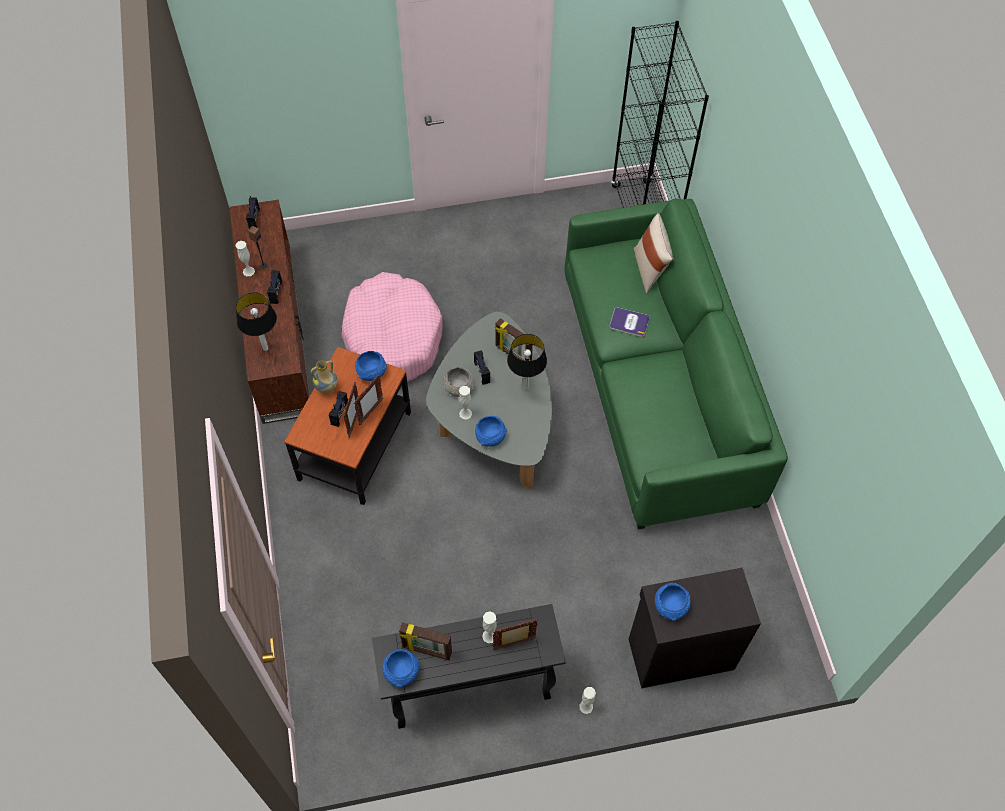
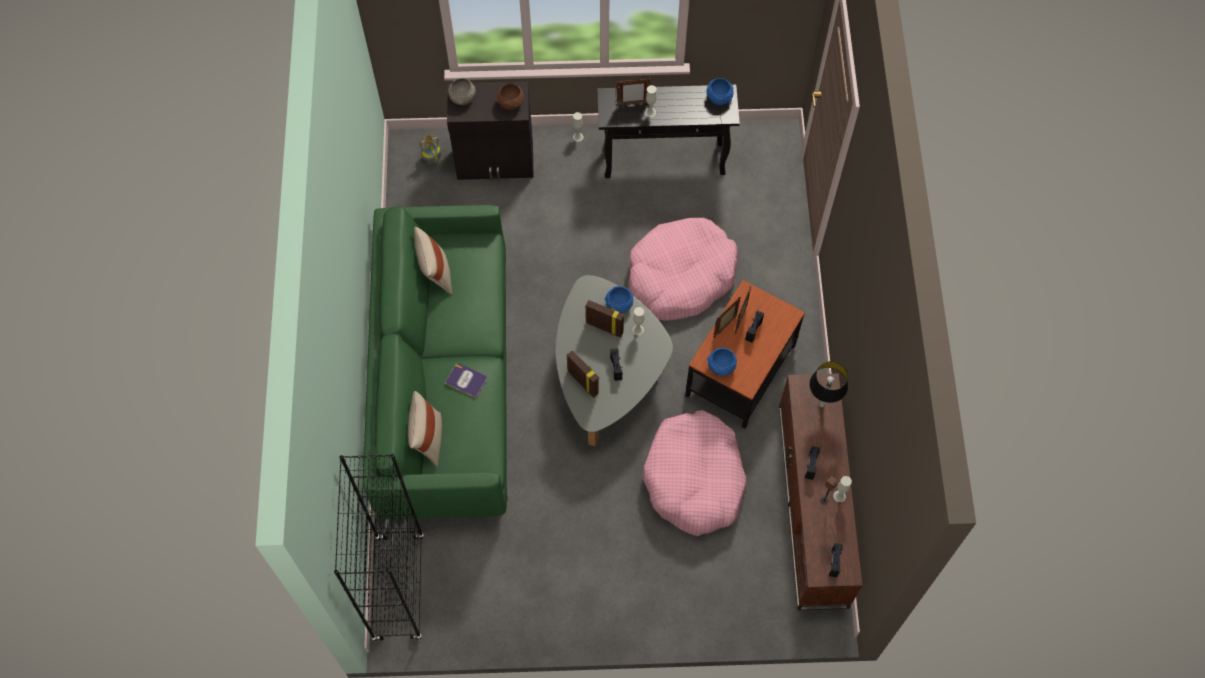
camera: 170 degrees left, 5 degrees up
(327, 389) = (764, 356): vase -> vase (432, 158)
(427, 650) = (698, 109): picture frame -> picture frame (604, 327)
(431, 539) = (680, 276): none -> pink dog bed
(459, 388) = (640, 356): grey bowl -> grey bowl (462, 98)
(526, 387) = (577, 347): table lamp -> none
(671, 606) = (510, 103): blue bowl -> brown bowl
(697, 426) = (435, 273): none -> beige pillow

